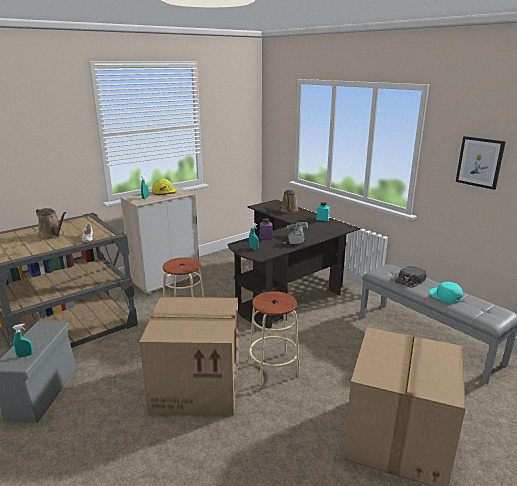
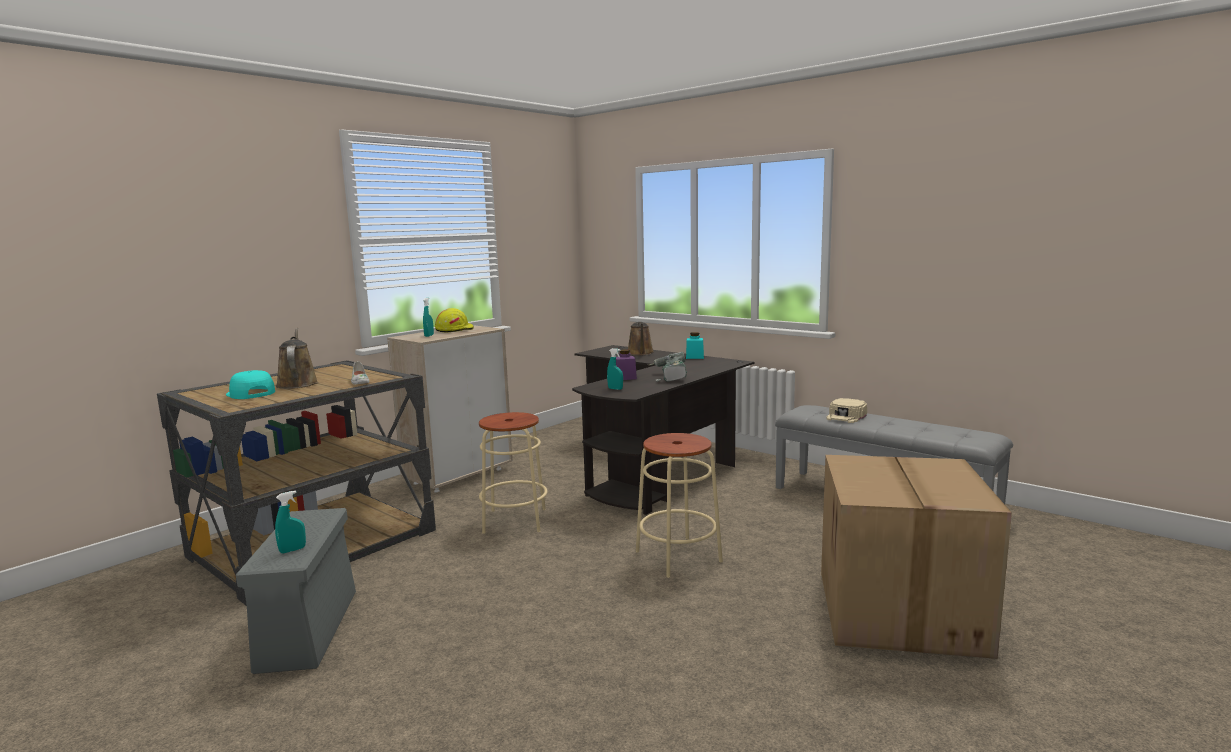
camera: 10 degrees left, 10 degrees down
(53, 235) = (297, 383): brown watering can -> brown watering can turned 135 degrees counterclockwise
(198, 385) = (570, 589): cardboard box -> none
(410, 280) = (846, 416): black cap -> beige cap
(445, 296) = (903, 426): turquoise cap -> turquoise cap (249, 393)
(479, 162) = (918, 240): picture -> none

